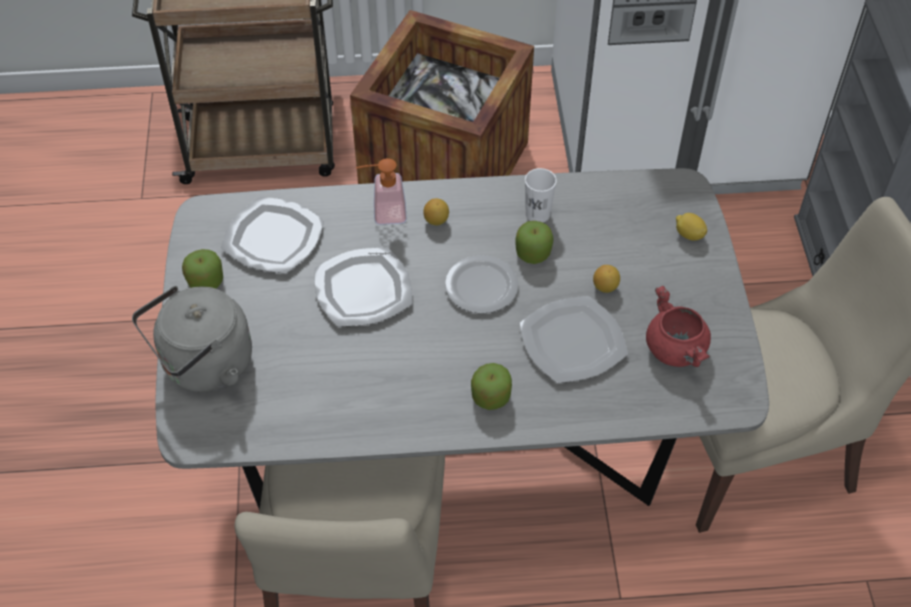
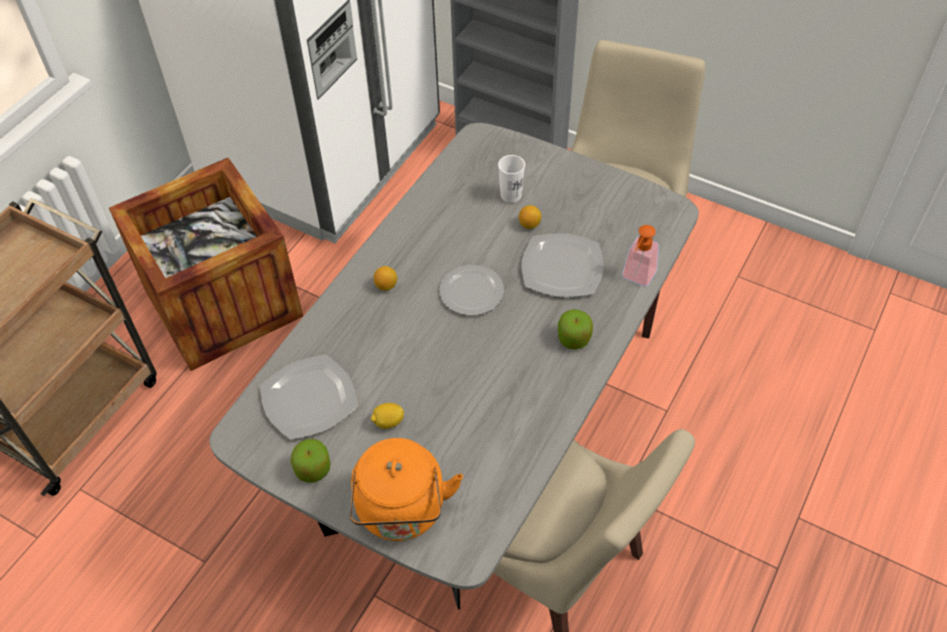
camera: 55 degrees left, 0 degrees up
(203, 366) = (402, 512): grey kettle -> orange kettle
(362, 290) = (414, 366): plate -> none
(383, 214) = (350, 315): soap dispenser -> soap dispenser (636, 278)
(533, 253) = (466, 246): apple -> none
(537, 214) = (433, 225): white cup -> white cup (511, 195)
(677, 350) = (611, 217): red cooking pot -> none
(689, 234) = (522, 158): lemon -> lemon (388, 422)

